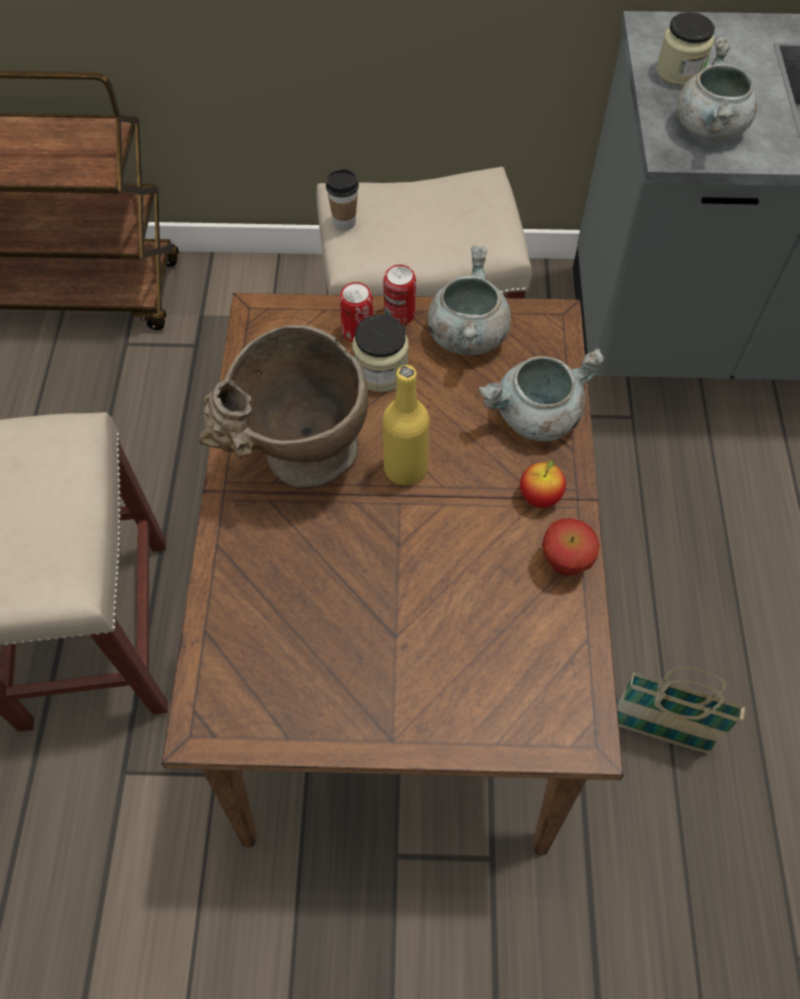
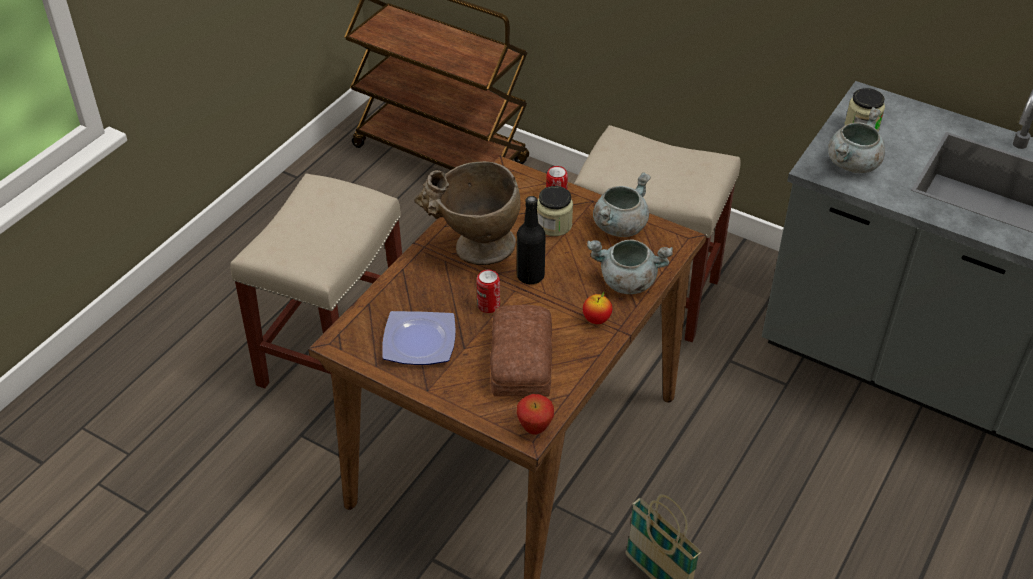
camera: 30 degrees right, 15 degrees down
(323, 663) = (418, 342): none -> plate
(344, 222) = (606, 150): cup -> none
(399, 314) = (588, 201): can -> can (488, 305)
(405, 468) = (530, 276): yellow bottle -> black bottle
(486, 618) = (519, 361): none -> bread
(564, 564) = (584, 356): apple -> apple (535, 429)

